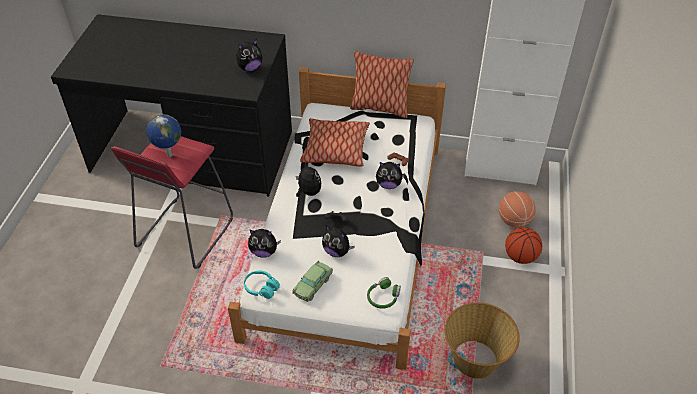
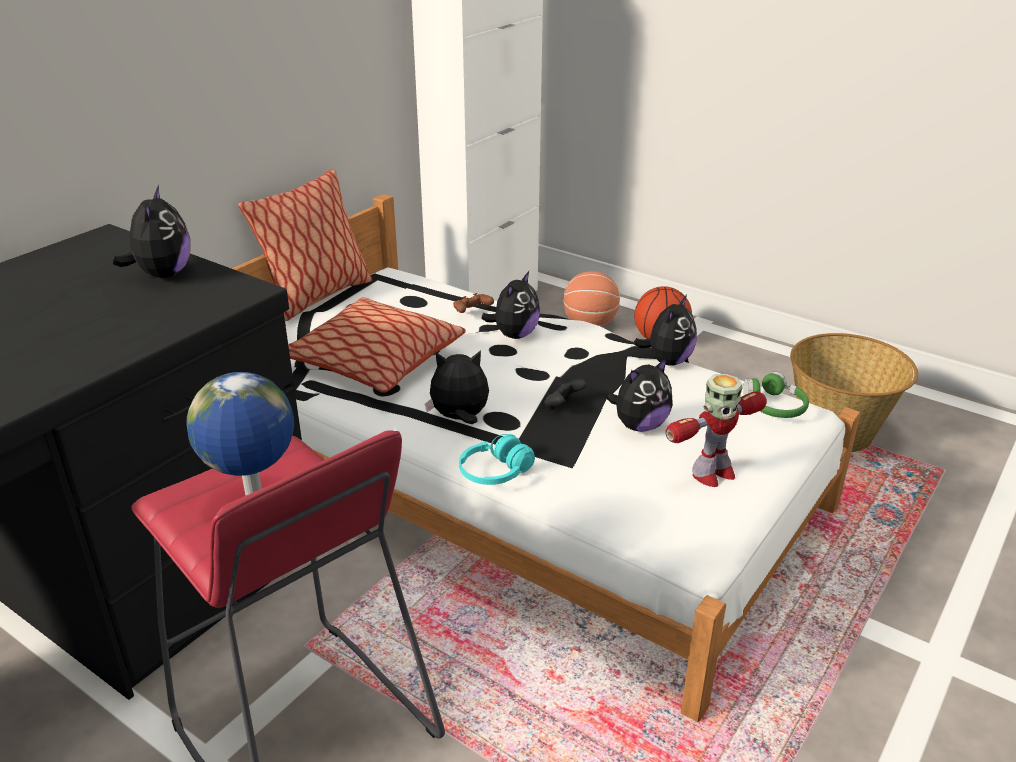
camera: 65 degrees left, 15 degrees down
(261, 288) = (689, 543): turquoise headphones -> turquoise headphones (495, 473)
(264, 252) = (585, 515): plush toy -> plush toy (667, 361)
(313, 285) = (712, 474): toy car -> toy robot

